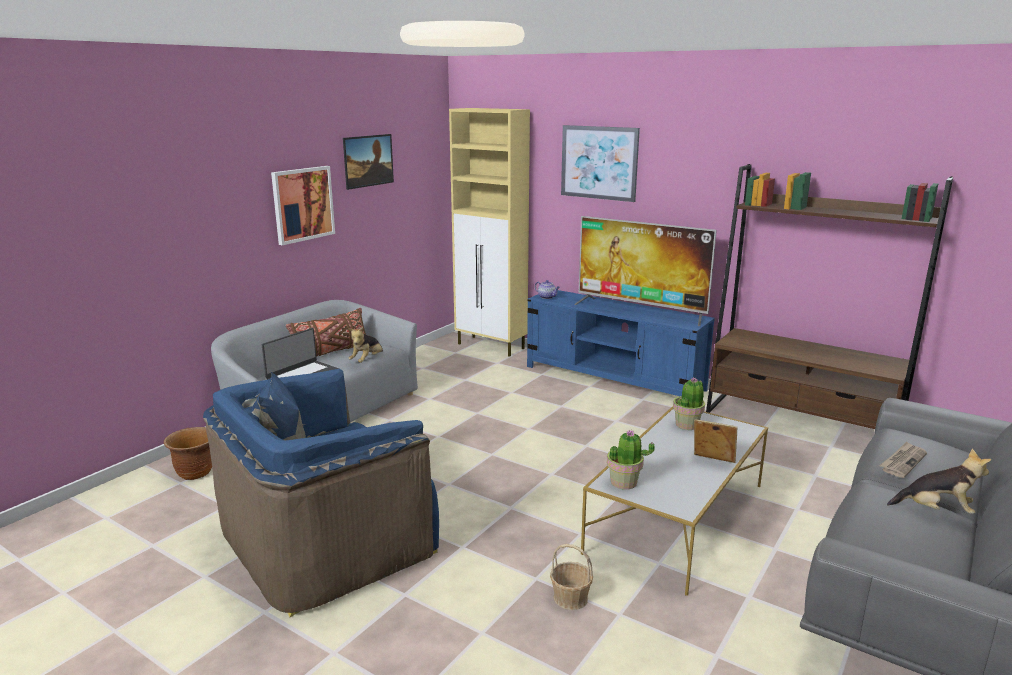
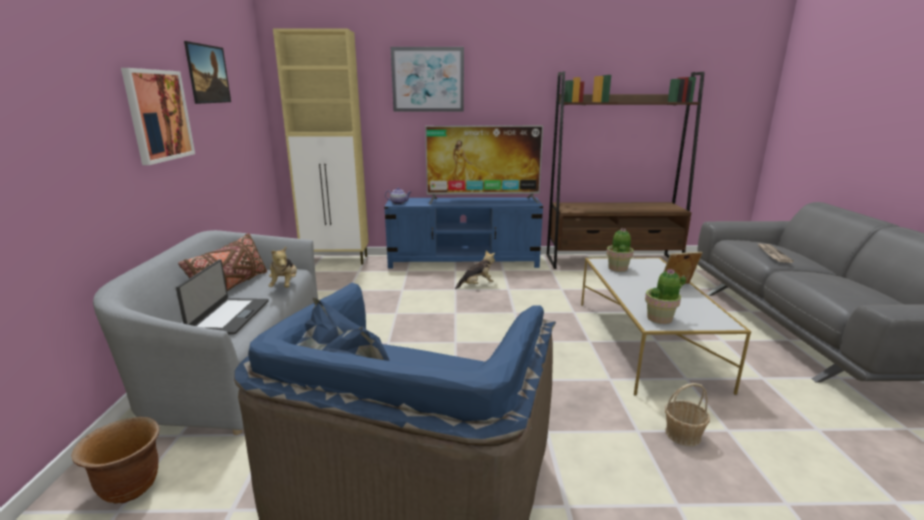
camera: 35 degrees left, 0 degrees up
(936, 510) = (839, 274): plush toy -> plush toy (477, 285)

